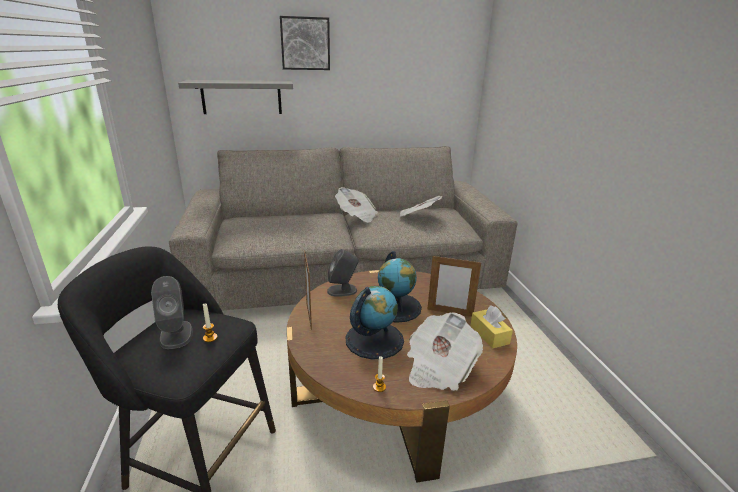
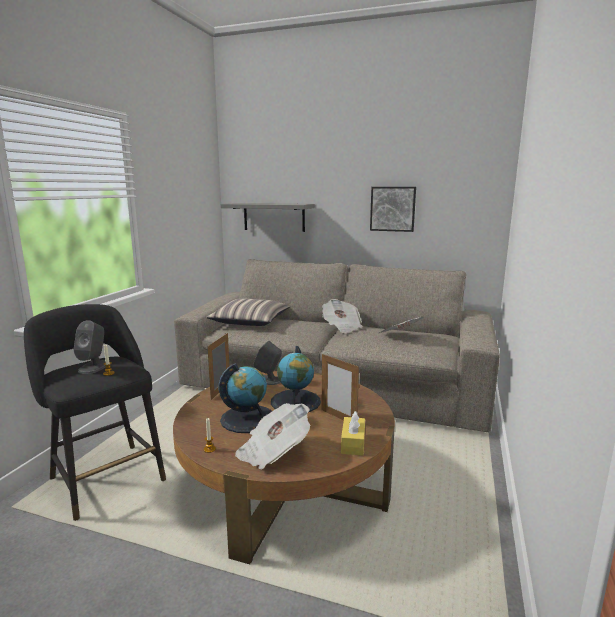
camera: 30 degrees right, 10 degrees down
(254, 224) = (250, 321): none -> pillow
(305, 43) = (327, 172): picture -> picture (392, 209)

